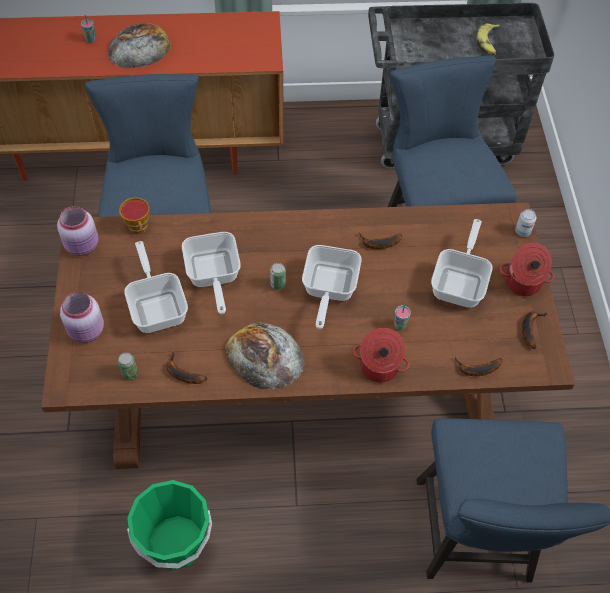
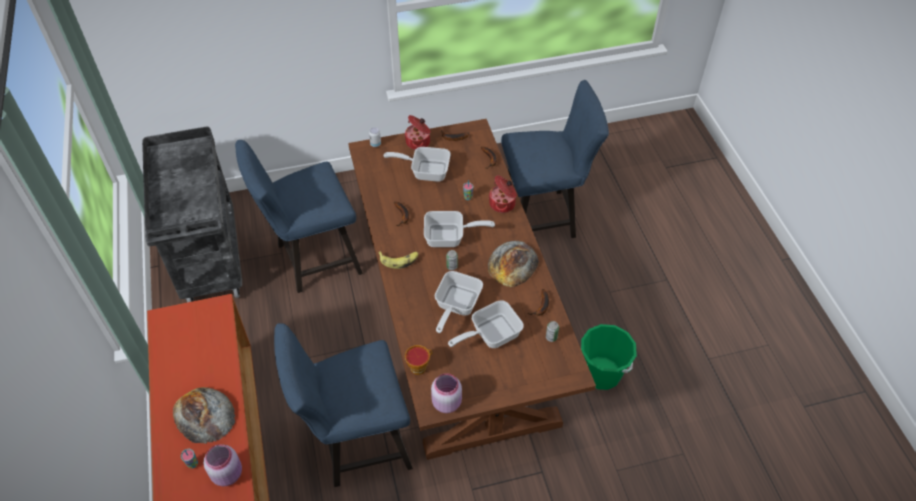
camera: 100 degrees left, 5 degrees down
(87, 331) = (526, 374): pink jar -> pink jar (228, 473)
(213, 277) = (455, 306): frying pan -> frying pan turned 135 degrees clockwise
(488, 43) = (182, 171): banana -> banana (399, 260)

